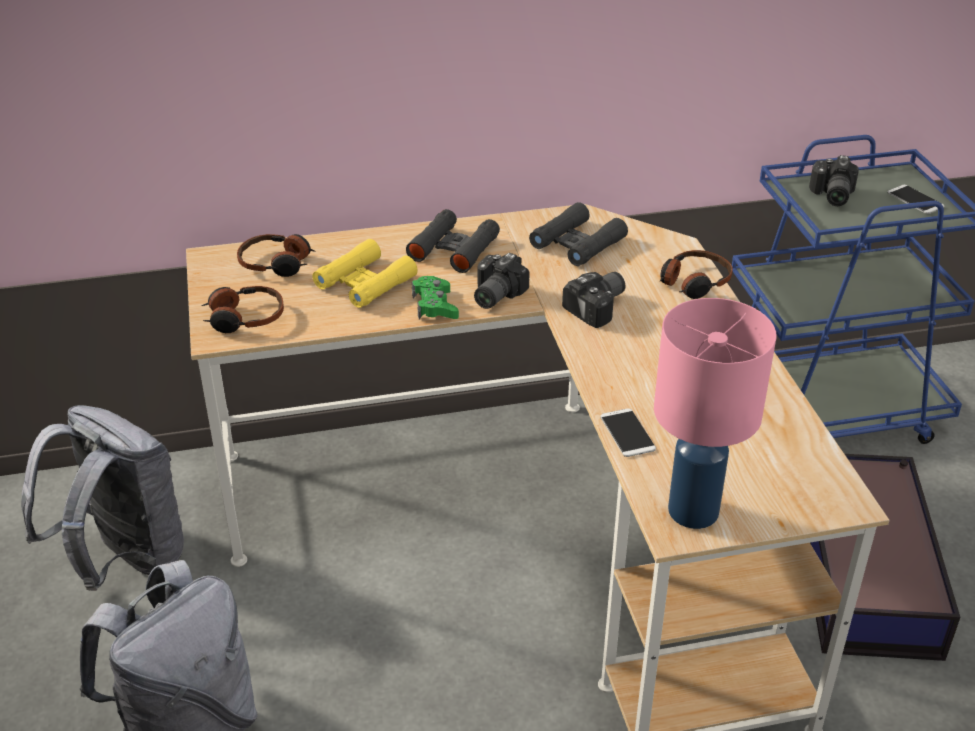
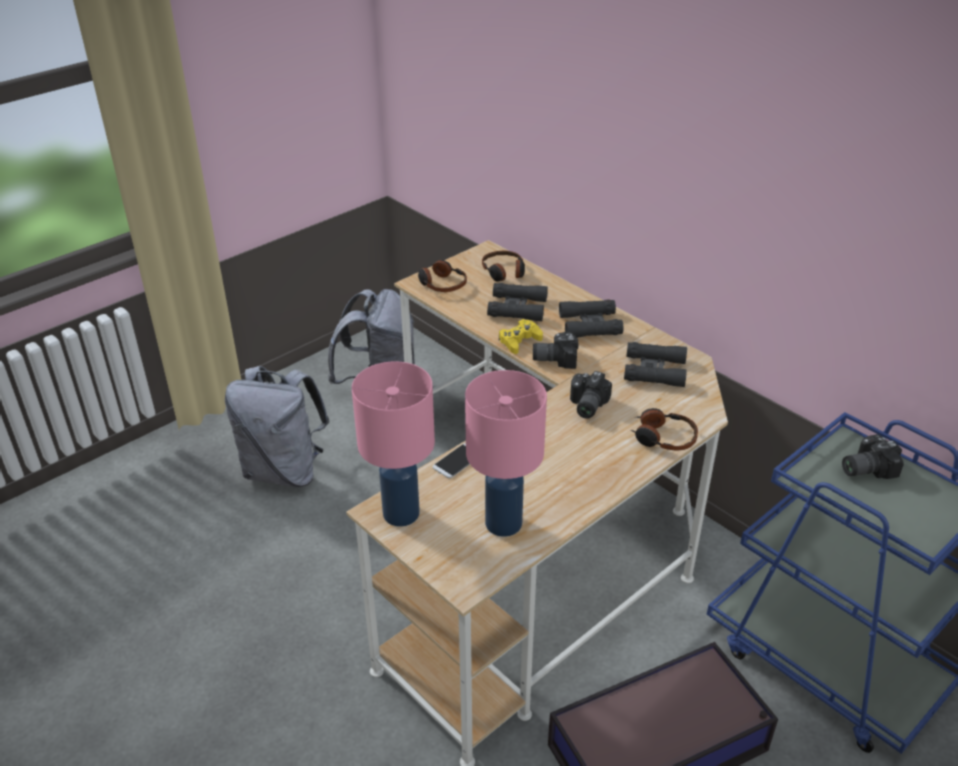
camera: 60 degrees right, 0 degrees up
(365, 282) = (517, 308): yellow binoculars -> black binoculars
(435, 306) = (519, 341): green game controller -> yellow game controller
(599, 308) = (585, 405): camera -> camera turned 90 degrees clockwise
(761, 437) = (504, 523): none -> pink table lamp
(915, 200) = (923, 520): phone -> none

